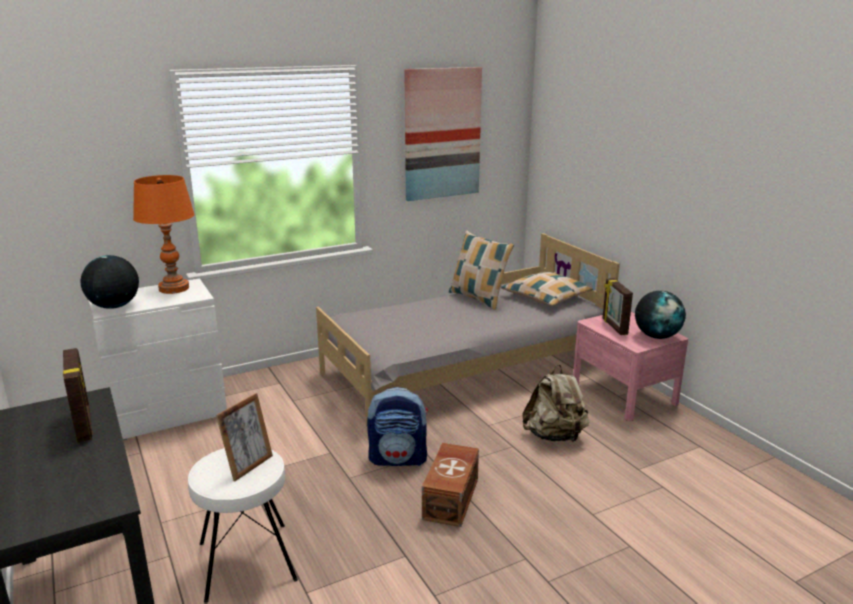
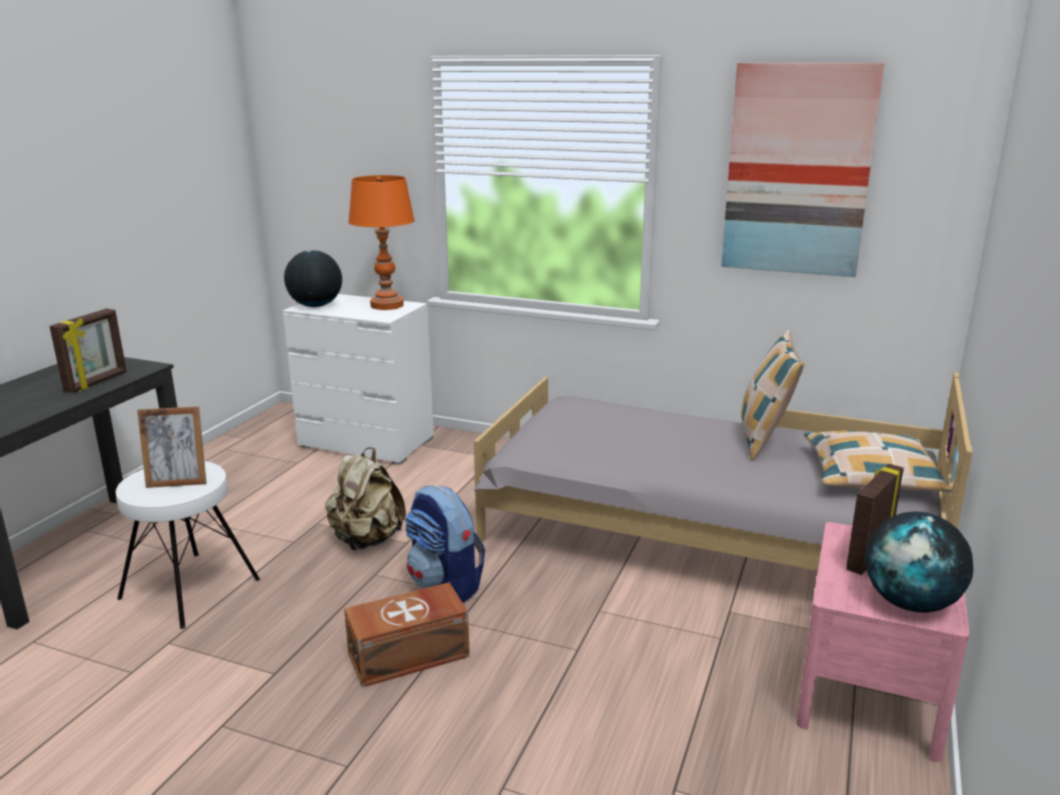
camera: 50 degrees right, 0 degrees up
(555, 436) = (650, 673): beige backpack -> beige backpack (366, 540)

